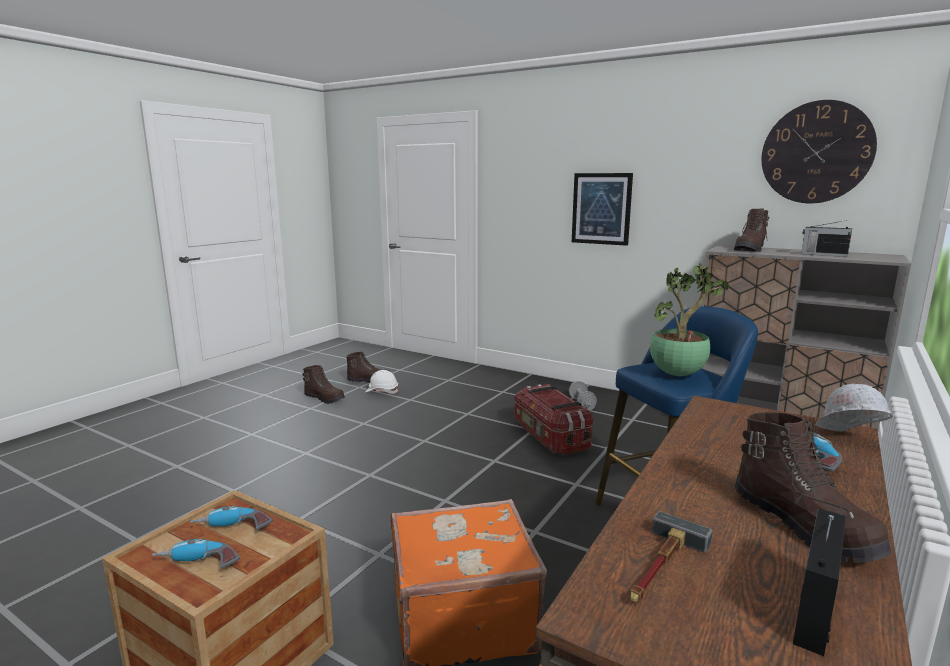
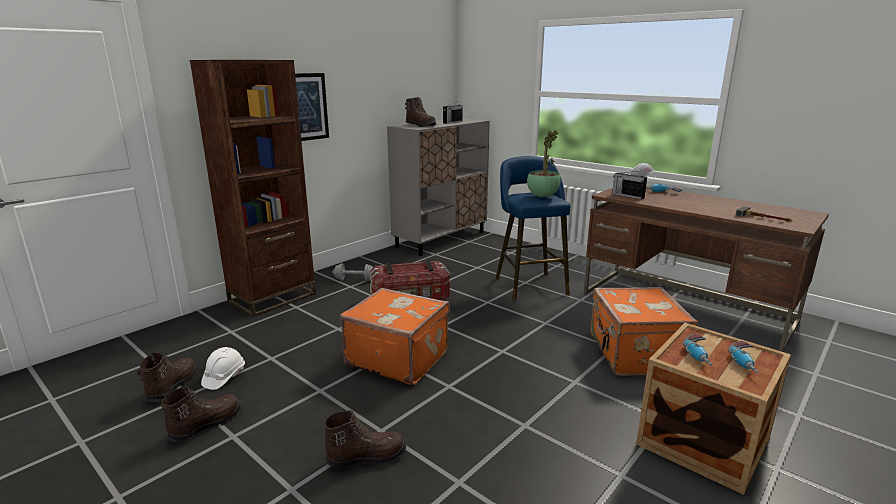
camera: 80 degrees left, 5 degrees up
(419, 445) = (398, 358): none -> orange suitcase
(515, 381) = (273, 298): none -> brown bookcase
(804, 526) = (719, 202): brown boot -> brown boot (366, 456)
(815, 609) = (769, 208): radio -> radio (627, 195)
(816, 152) = (419, 58): wall clock -> none

